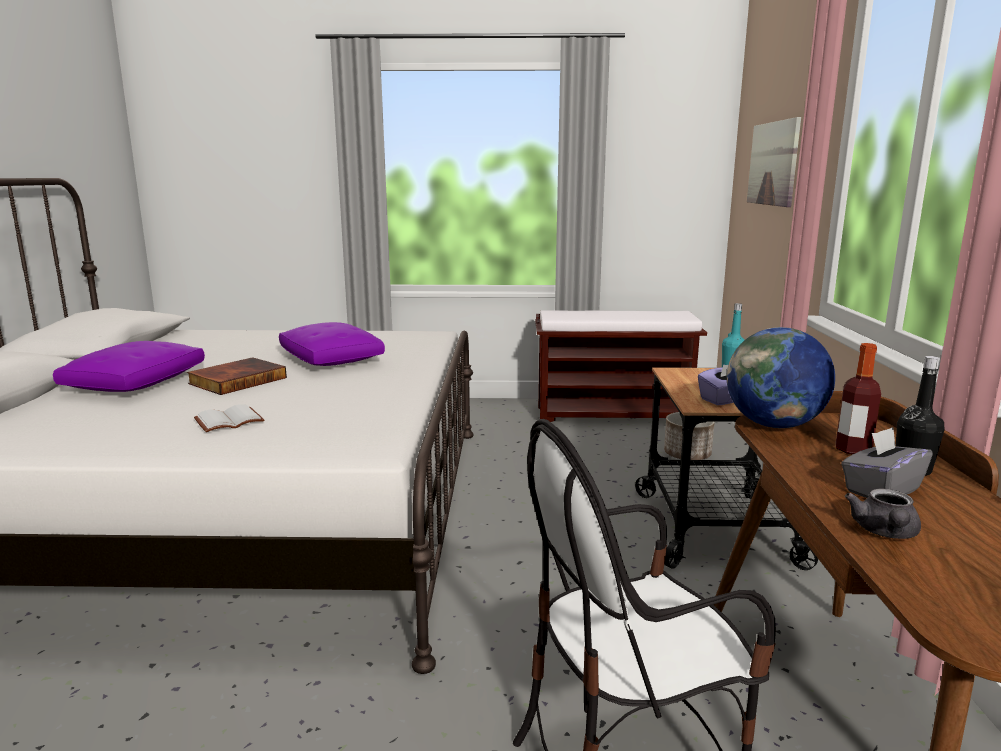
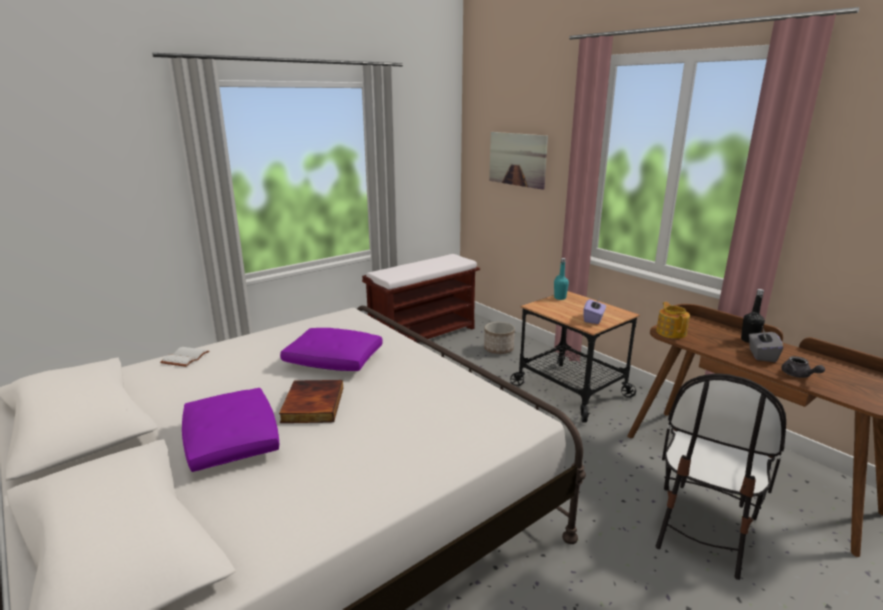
camera: 40 degrees left, 5 degrees up
(229, 420) = (398, 439): white book -> white book (185, 357)
(774, 425) = (671, 332): globe -> teapot
(853, 450) = (717, 337): bottle -> none

